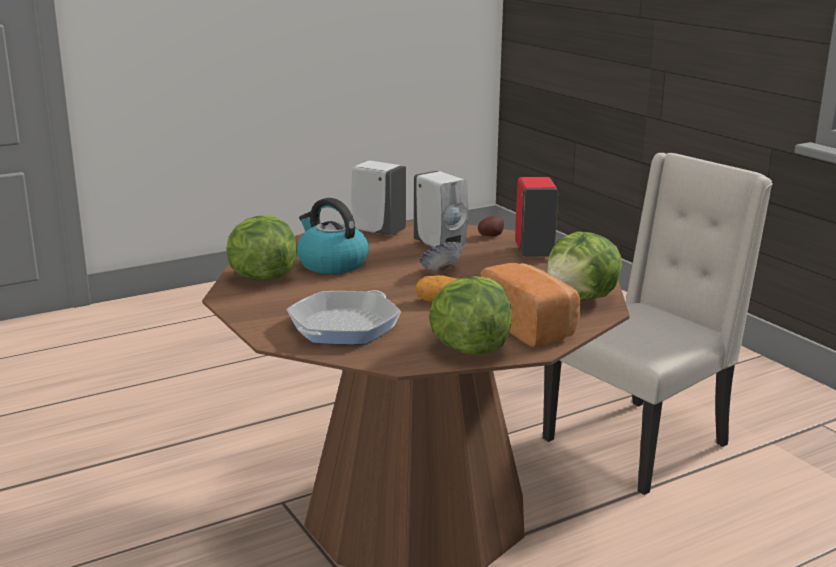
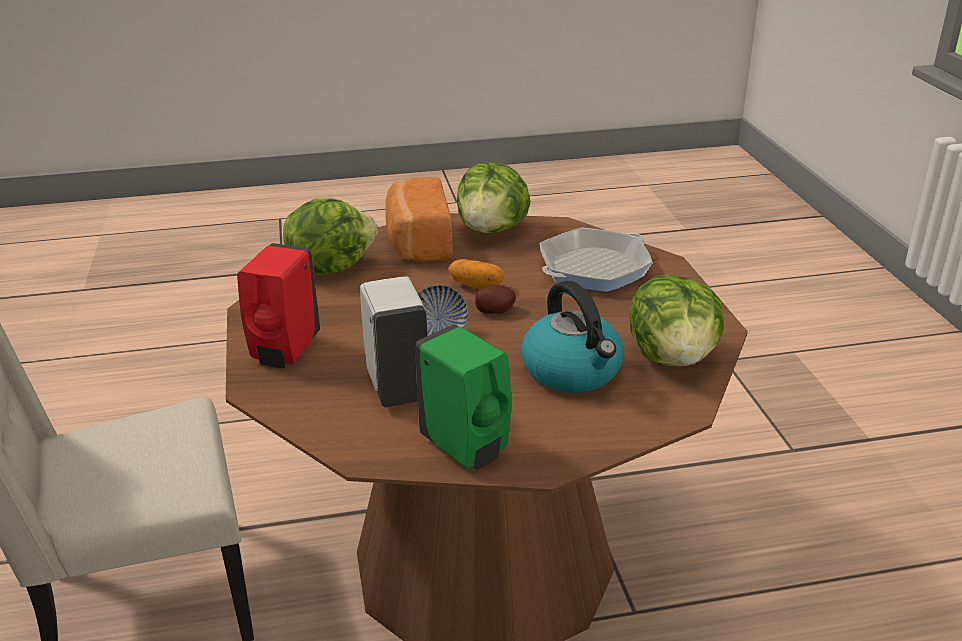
camera: 160 degrees left, 10 degrees up
(377, 231) = (466, 448): white soap dispenser -> green soap dispenser
(490, 235) = (301, 402): potato -> potato (495, 310)

